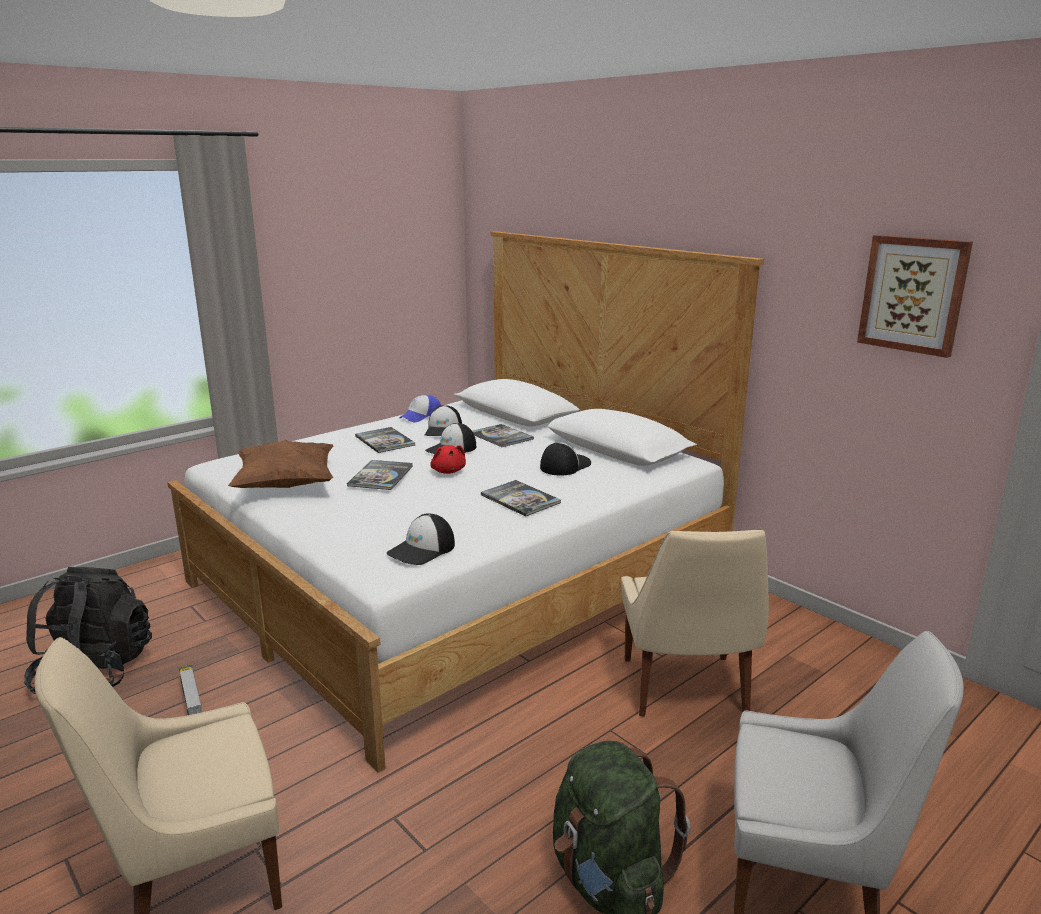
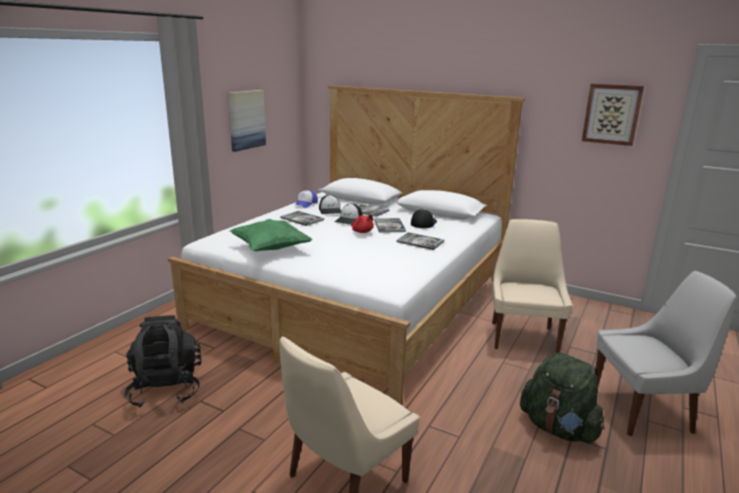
camera: 20 degrees left, 0 degrees up
(192, 700) = (250, 392): toy truck -> none
(286, 485) = (271, 249): brown pillow -> green pillow
(352, 283) = (246, 119): none -> picture
(381, 476) = (326, 238): book -> book (389, 226)
(422, 550) = (398, 273): cap -> none
(685, 689) = (523, 336): beige chair -> beige chair turned 150 degrees counterclockwise

